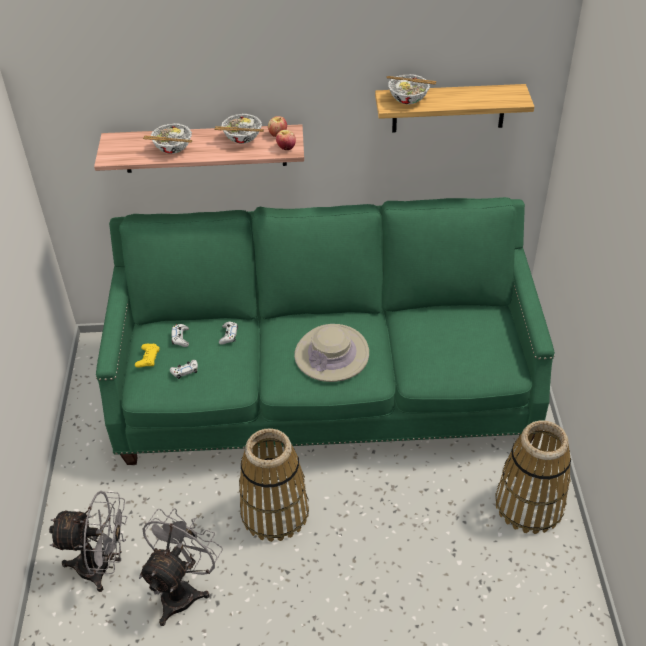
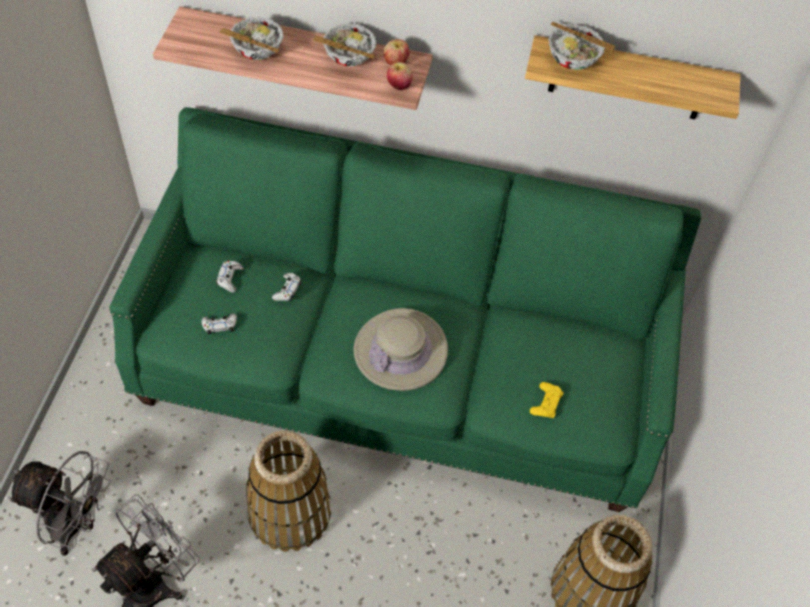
camera: 10 degrees right, 10 degrees up
(148, 358) = (183, 295): yellow game controller -> yellow game controller (546, 403)

